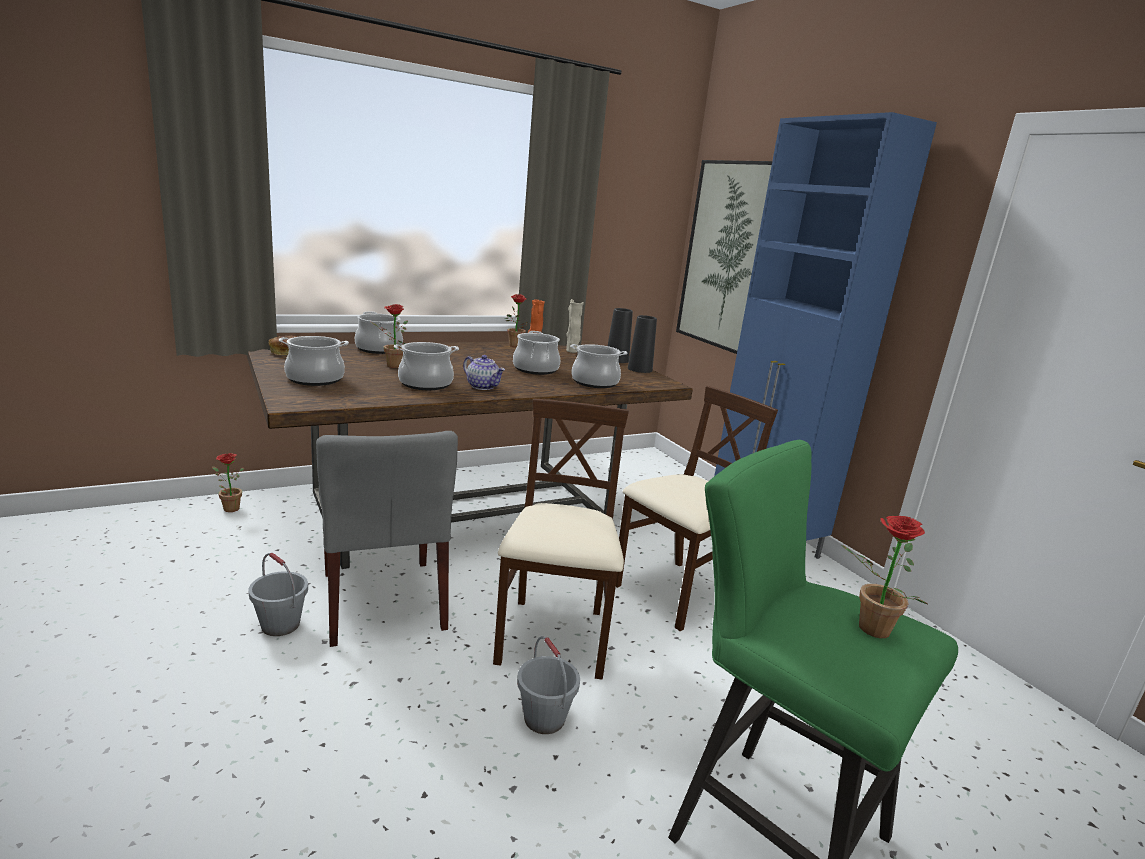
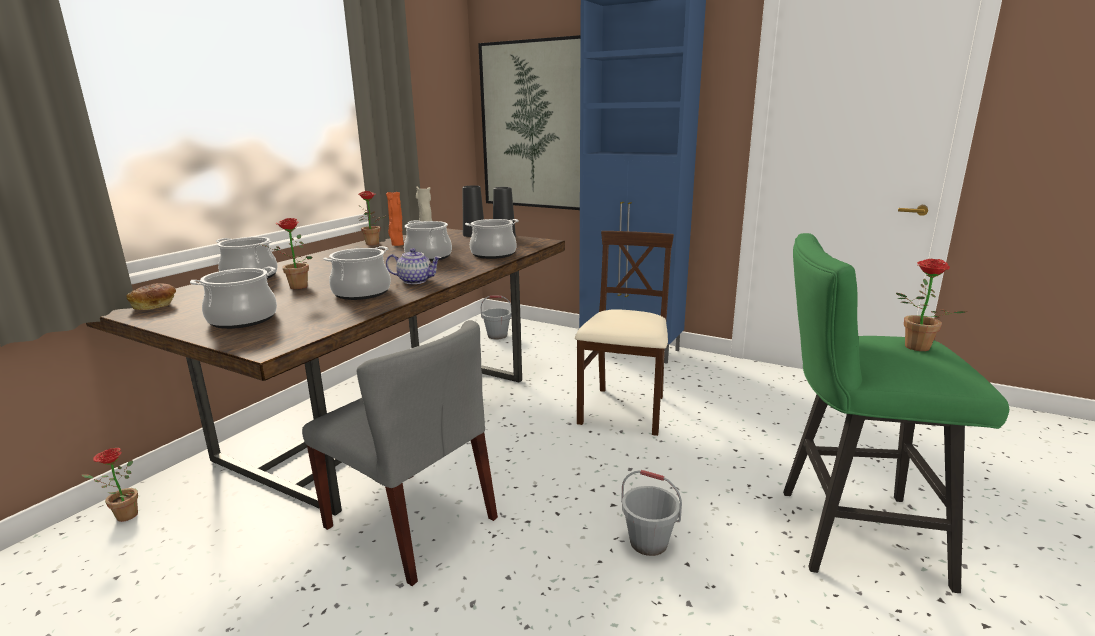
camera: 30 degrees left, 0 degrees up
(281, 625) = (337, 594): grey bucket -> grey bucket (497, 335)
(554, 638) = (584, 482): beige chair -> none

